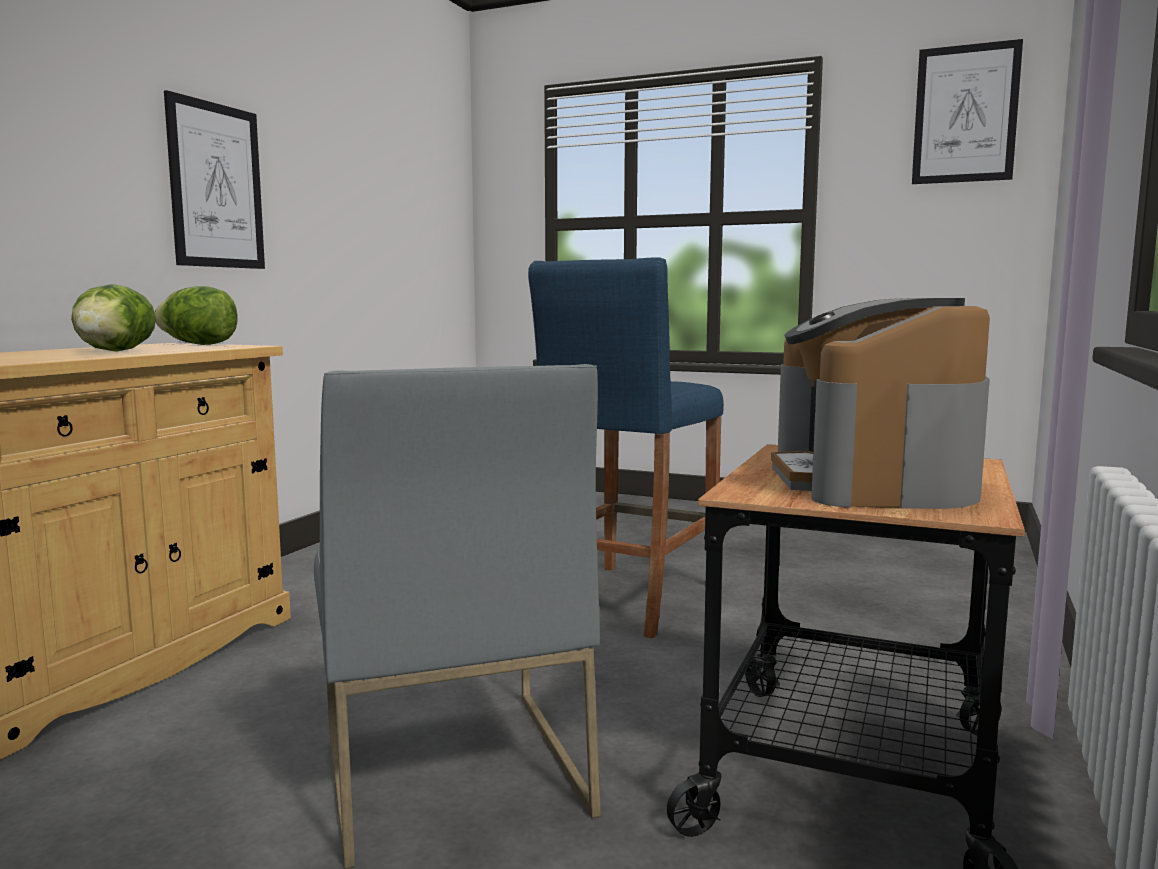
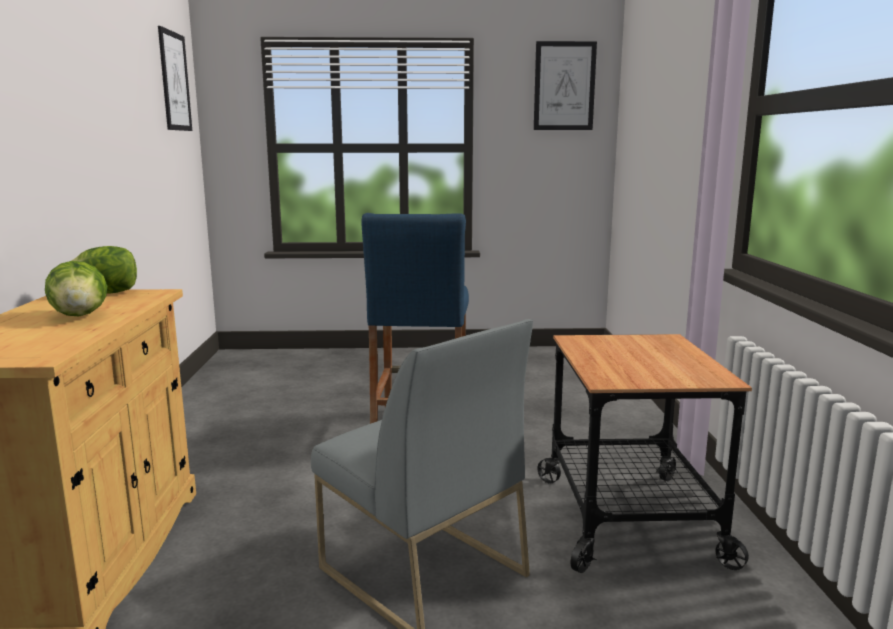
camera: 25 degrees left, 5 degrees up
(216, 186) = (65, 148): picture -> picture (175, 81)
(872, 480) = (647, 361): coffee machine -> none

